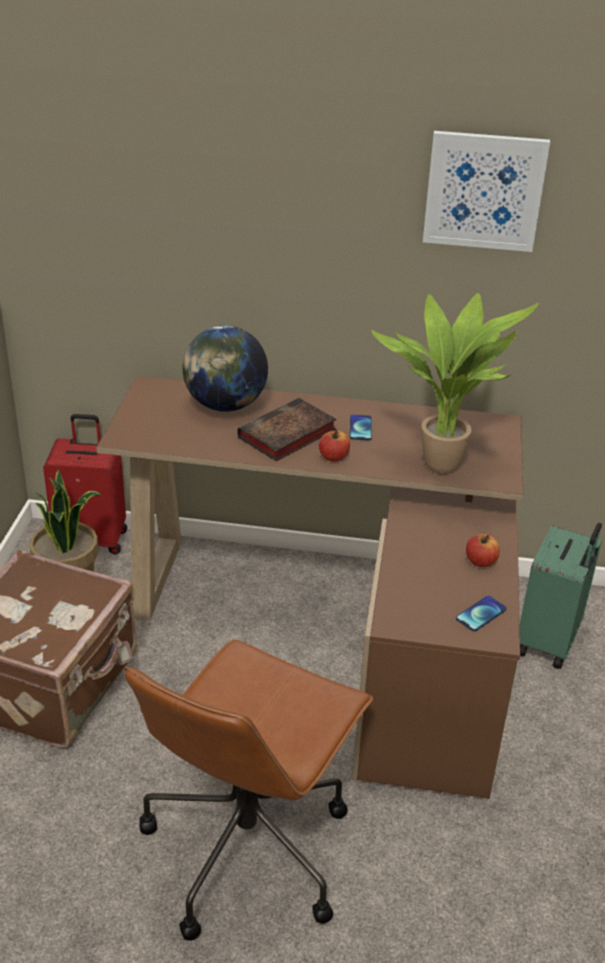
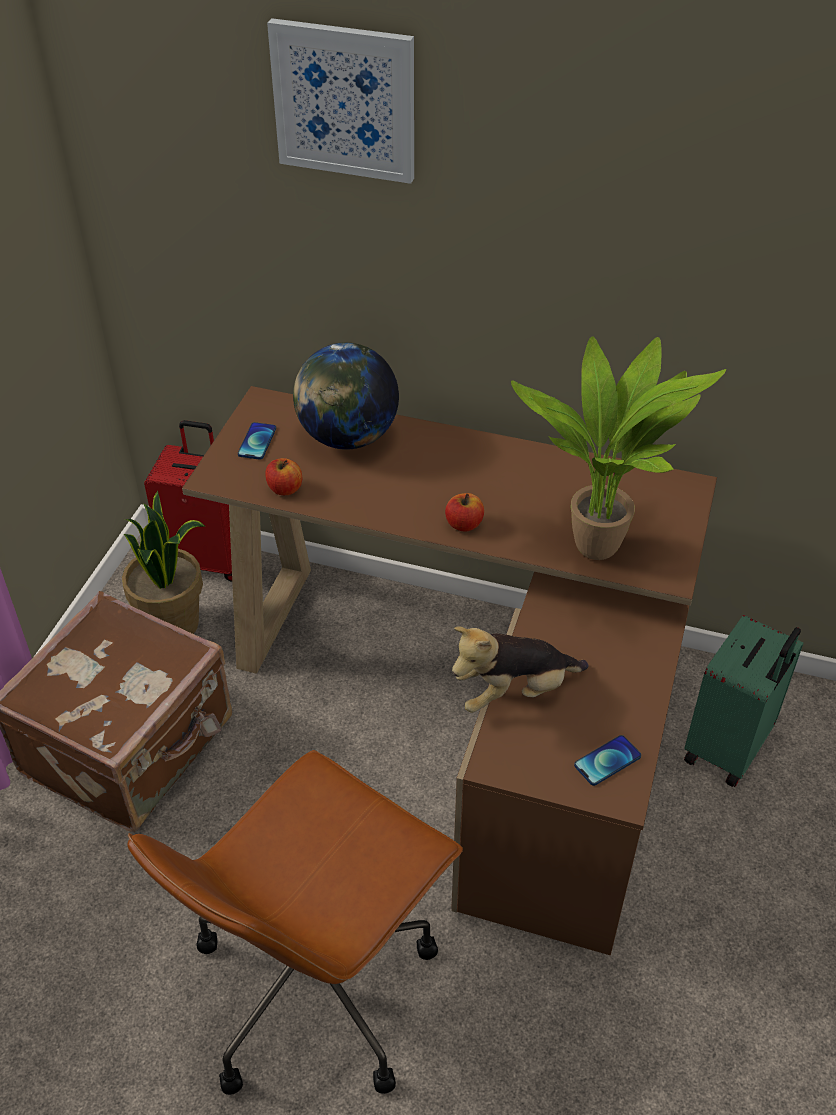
camera: 10 degrees right, 10 degrees up
(286, 435) = (412, 487): book -> none
(360, 428) = (507, 483): phone -> phone (257, 442)
(395, 574) = (514, 692): none -> plush toy
(480, 561) = (624, 683): apple -> apple (285, 489)
(484, 191) = (679, 199): picture -> picture (345, 100)

